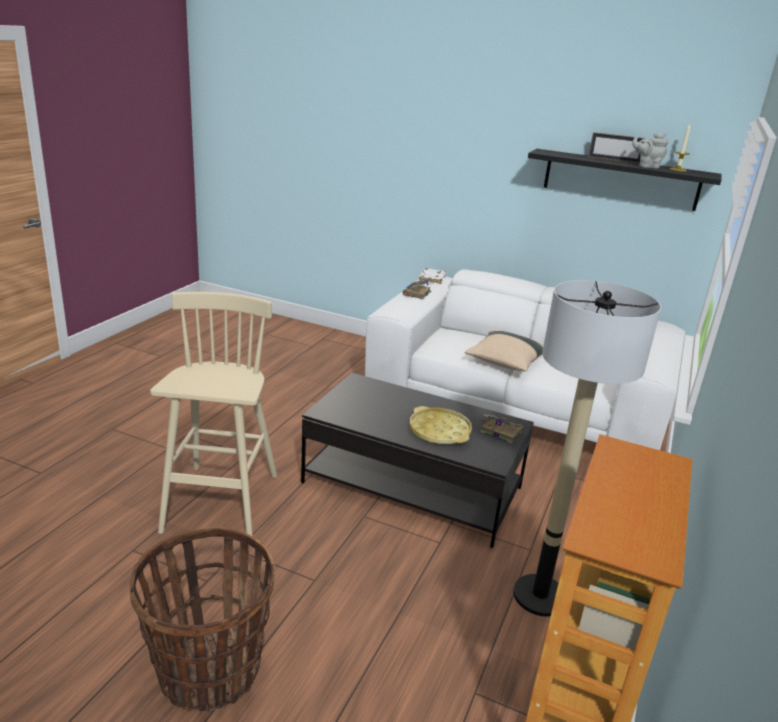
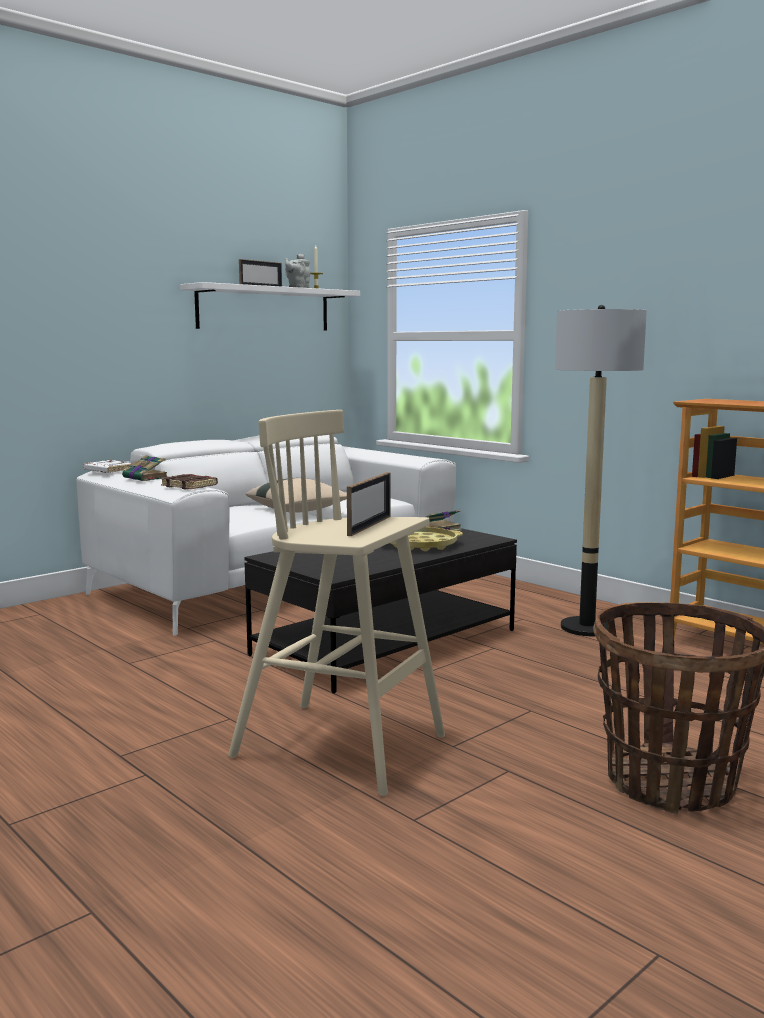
camera: 65 degrees left, 15 degrees down
(218, 384) = (369, 525): none -> picture frame
(399, 311) = (190, 486): none -> brown book
(620, 179) = (264, 309): black shelf -> white shelf

